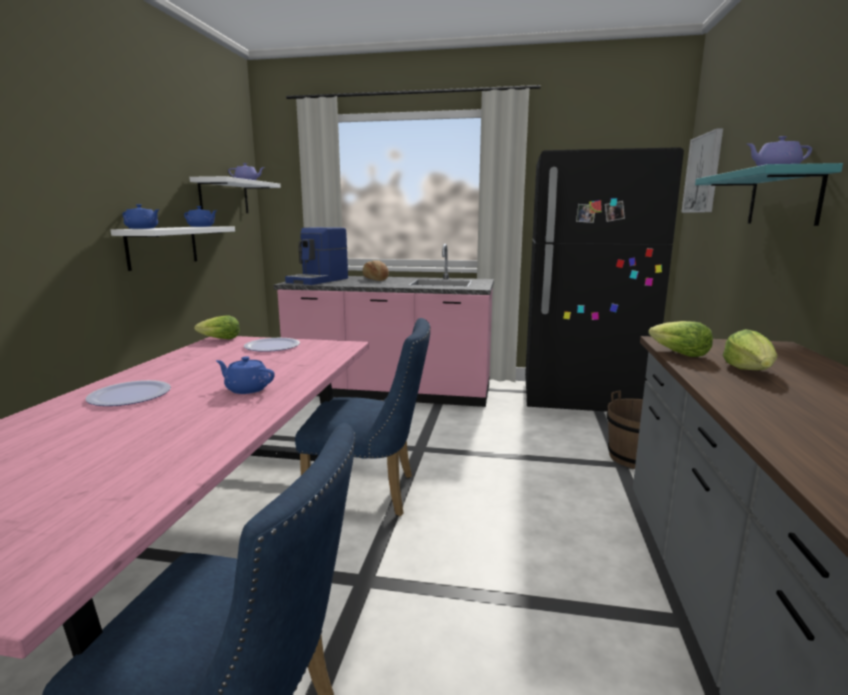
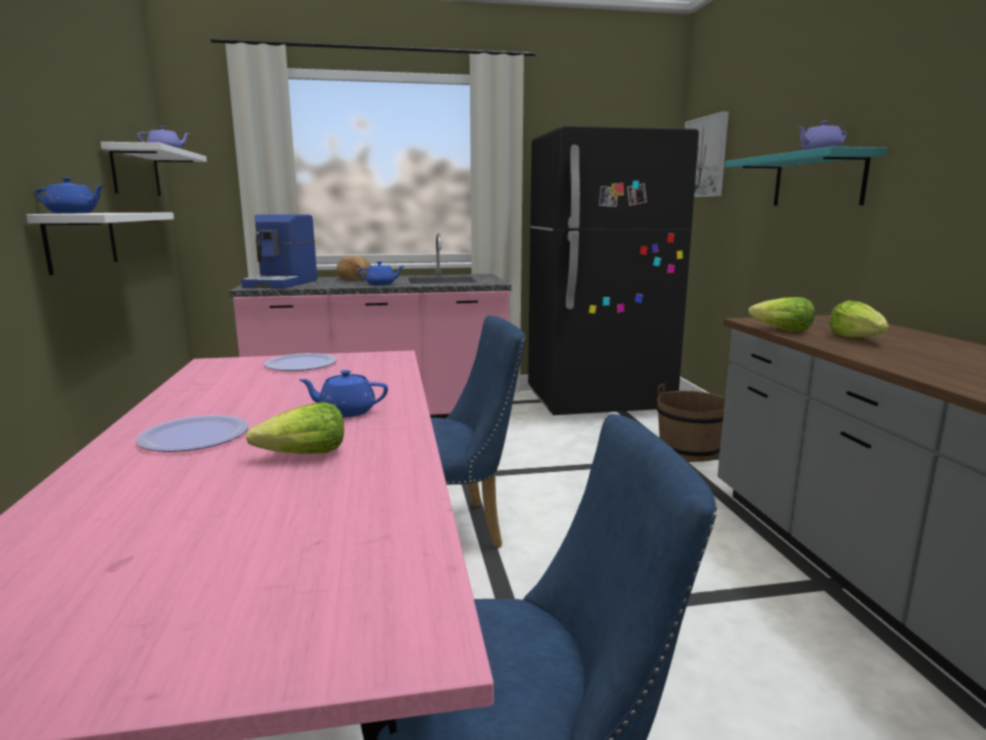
camera: 20 degrees left, 0 degrees up
(201, 226) = (129, 212): blue teapot -> blue teapot (381, 284)
(220, 339) = (213, 363): lettuce -> lettuce (303, 455)

